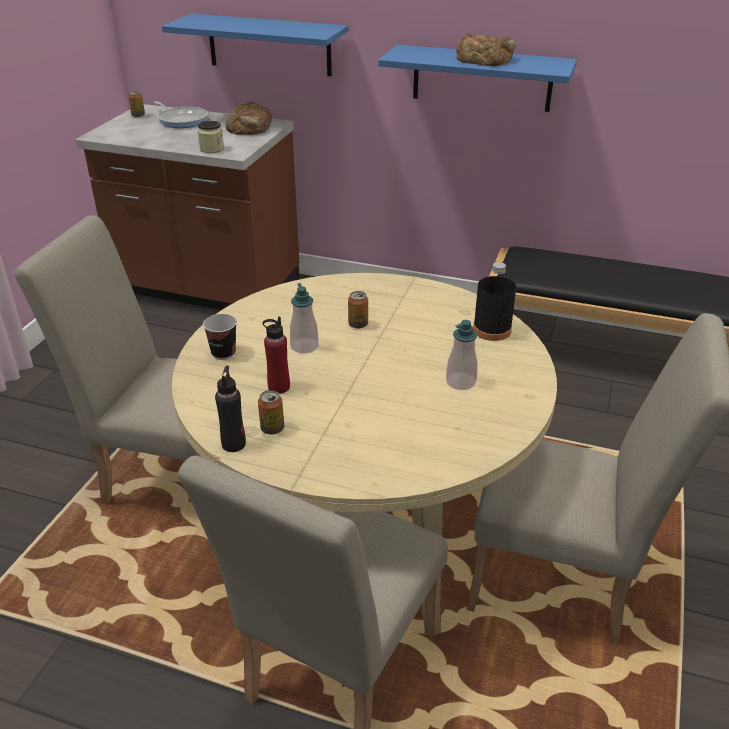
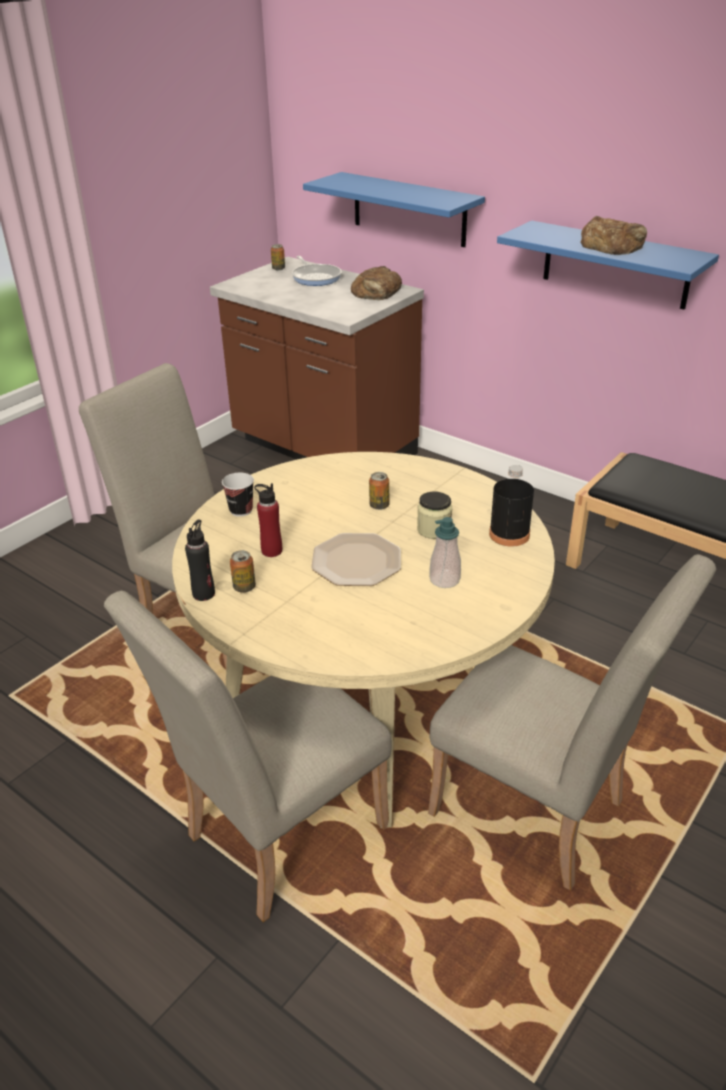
camera: 20 degrees right, 0 degrees up
(212, 149) = (326, 310): jar -> jar (434, 529)
(304, 346) = (316, 517): soap dispenser -> none
(369, 380) = (357, 561): none -> plate

